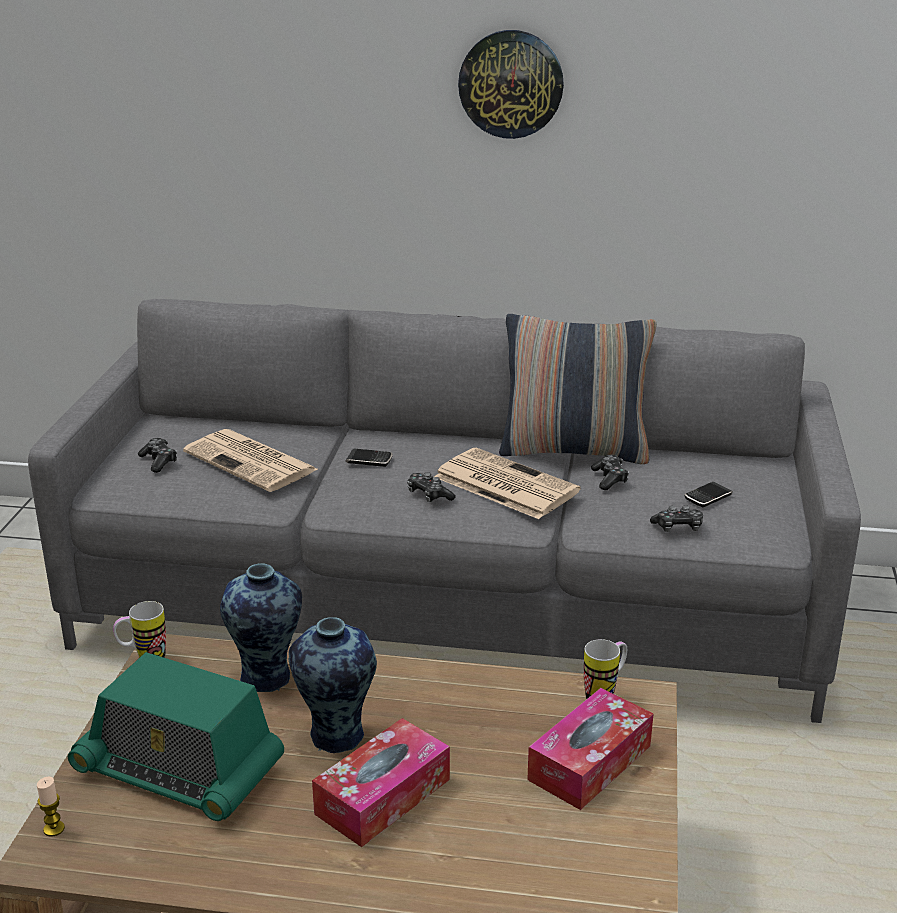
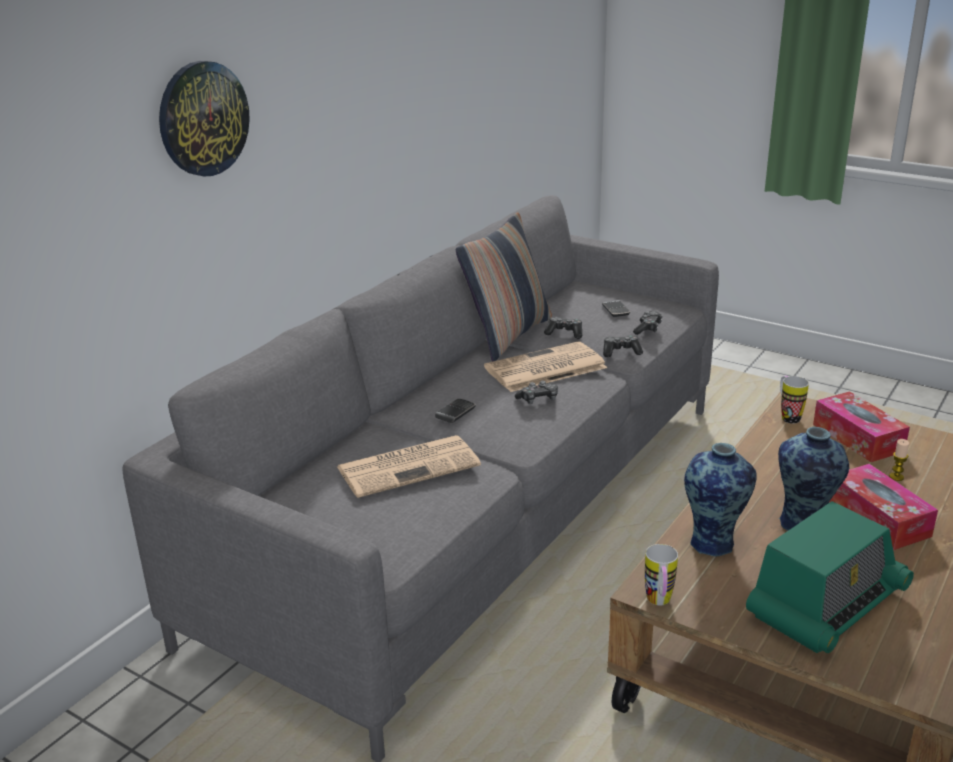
camera: 65 degrees left, 0 degrees up
(54, 829) = (892, 681): candle -> candle (896, 477)
(159, 461) = (360, 517): game controller -> game controller (621, 352)
(511, 84) = (367, 60): wall clock -> wall clock (203, 118)

